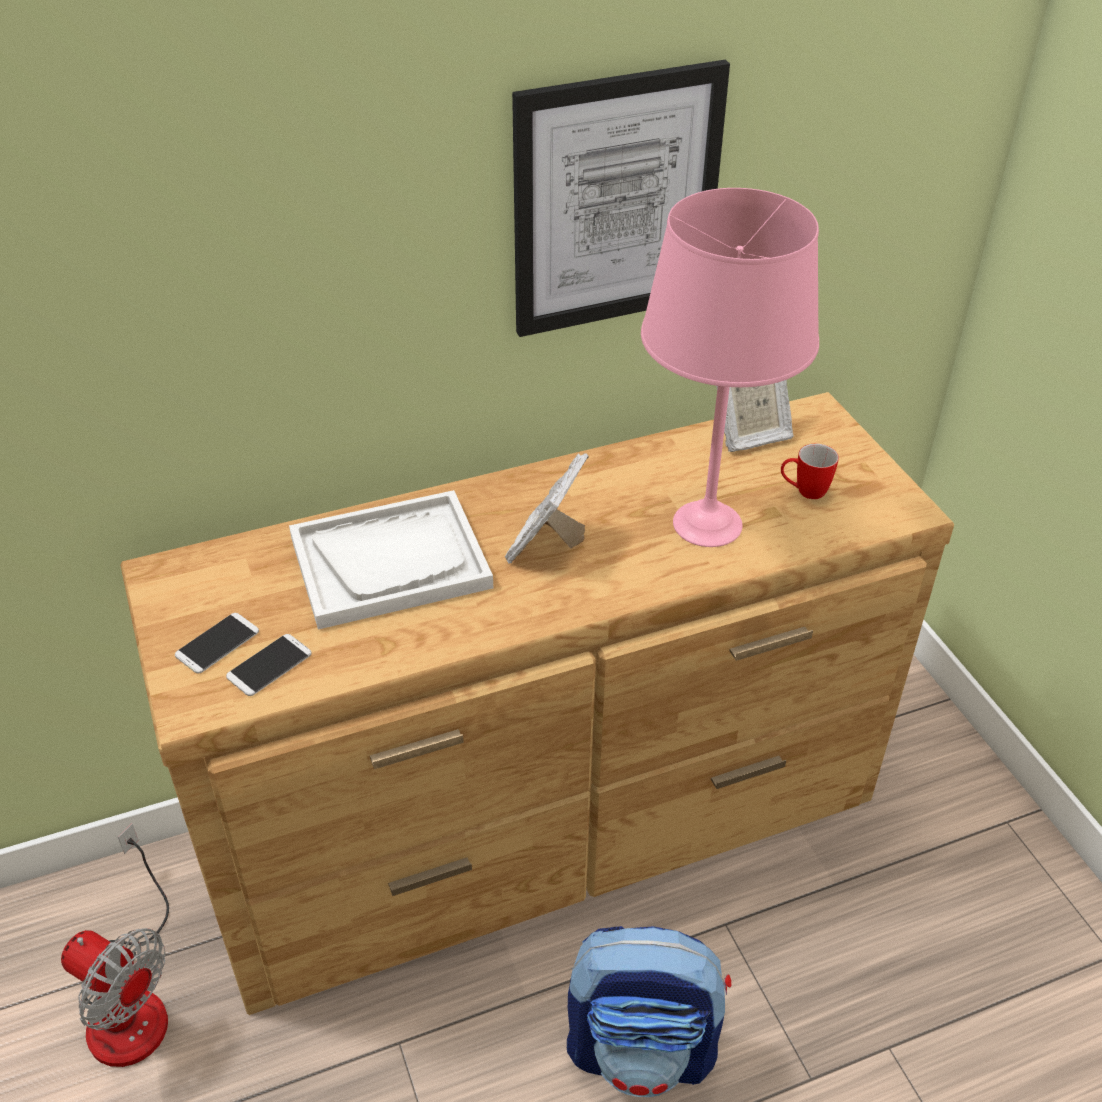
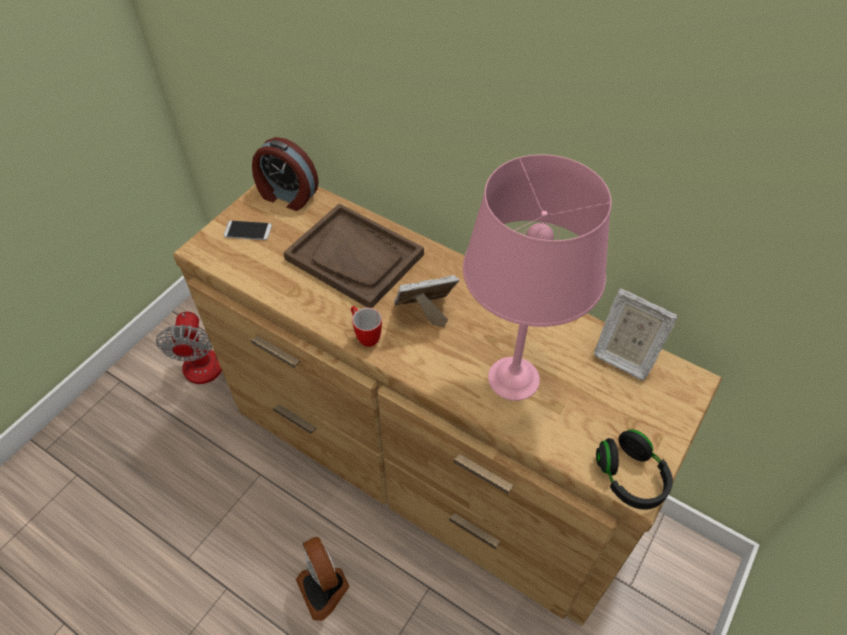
camera: 55 degrees right, 10 degrees up
(199, 575) = (287, 196): none -> alarm clock
(269, 665) = (247, 257): phone -> none
(390, 562) = (355, 257): white tray -> brown tray
(615, 201) = (582, 136): picture -> none
(642, 1049) = (325, 588): backpack -> fan
(803, 492) = (595, 414): mug -> mug (365, 335)
(895, 509) = (630, 477): none -> black headphones

